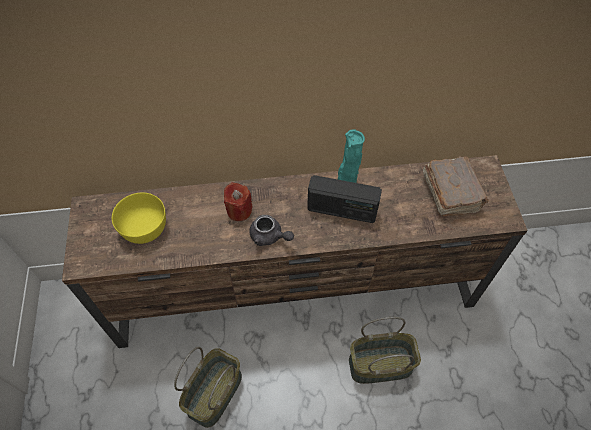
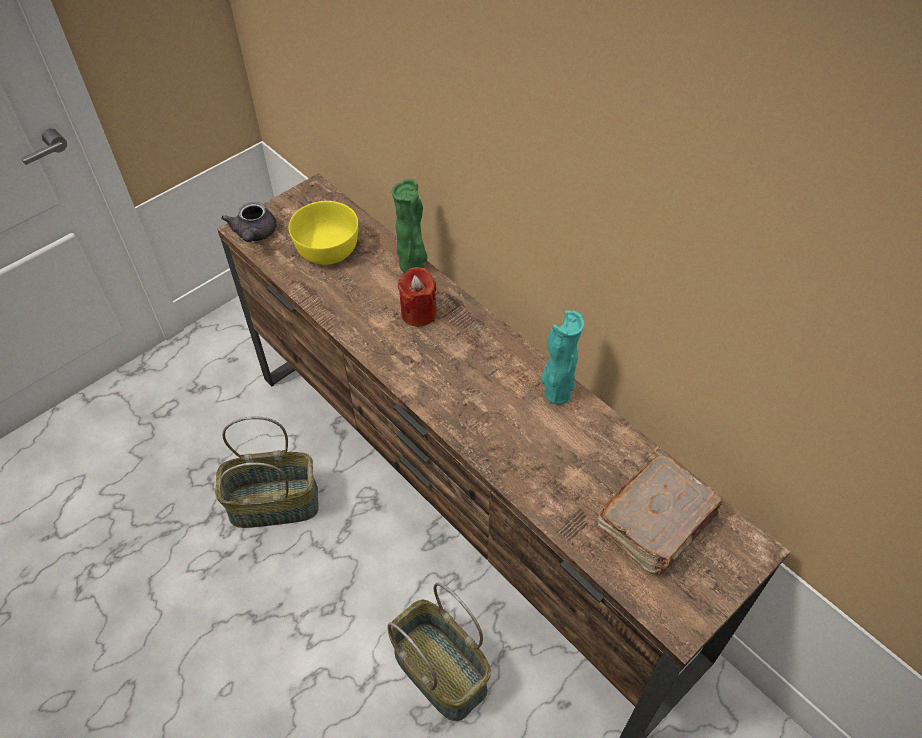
camera: 55 degrees right, 5 degrees down
(201, 193) = (412, 267): none -> green vase
(269, 237) = (407, 362): grey teapot -> grey teapot (254, 235)
(342, 210) = (509, 411): radio -> none

